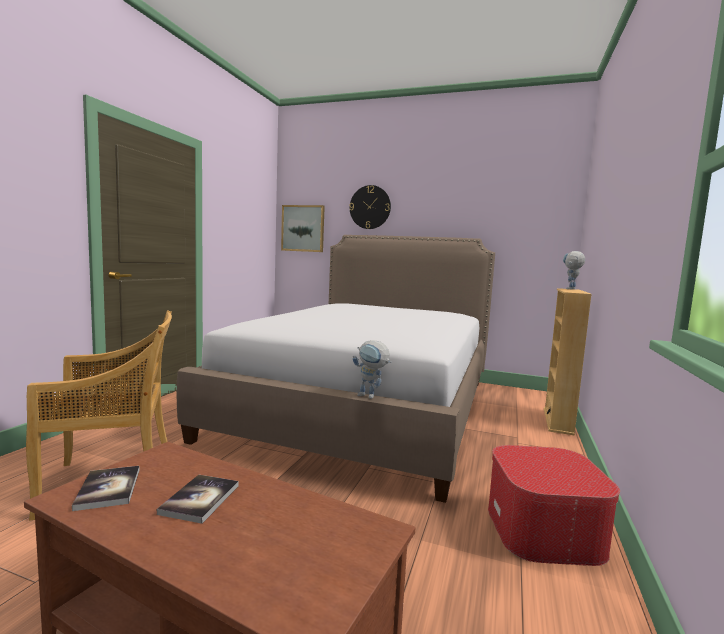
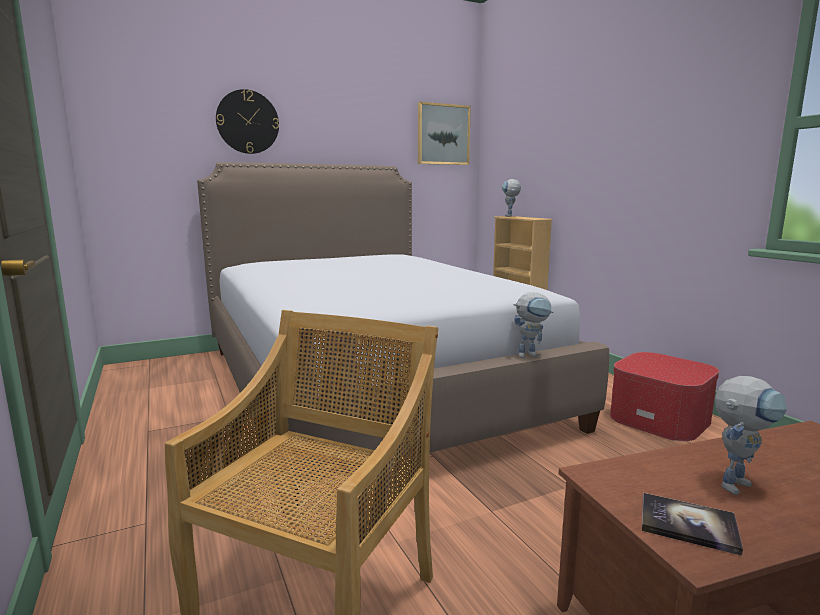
camera: 45 degrees left, 5 degrees up
(200, 499) = (736, 482): book -> toy robot
(303, 228) = (133, 152): picture -> picture (443, 134)

